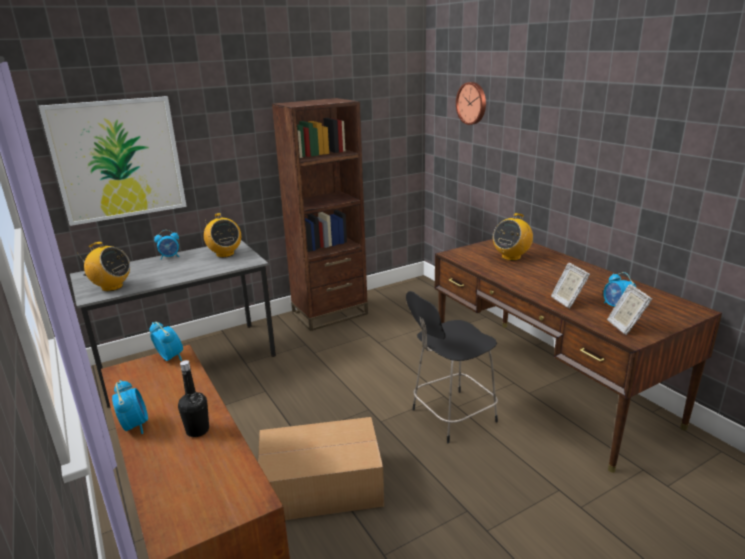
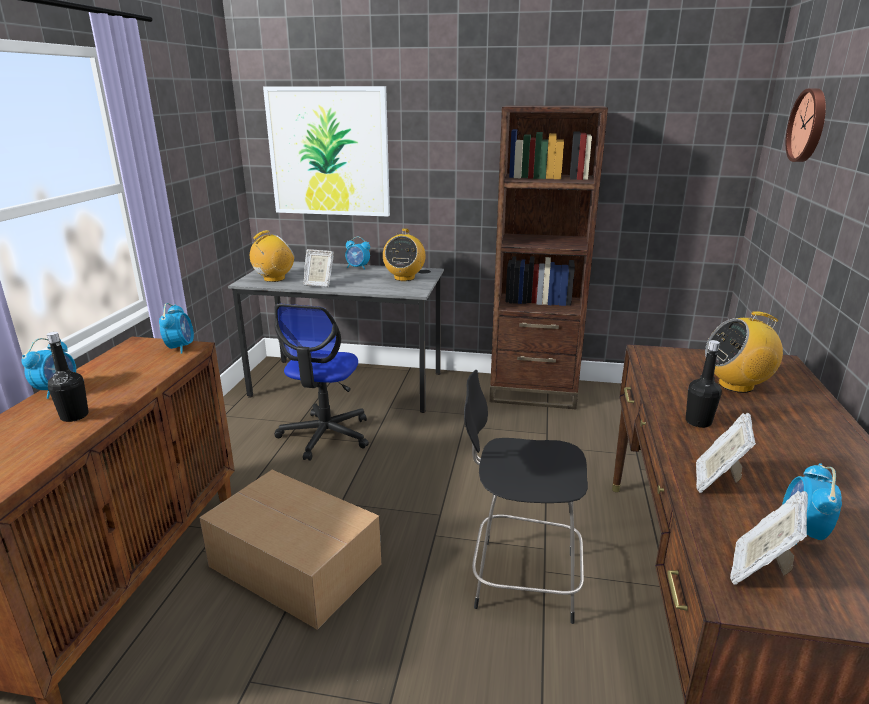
camera: 40 degrees right, 0 degrees up
(111, 287) = (274, 279): radio -> radio turned 105 degrees counterclockwise
(164, 279) = (318, 284): none -> picture frame
(223, 402) = (325, 435): none -> office chair
(523, 280) = (698, 422): none -> black bottle

